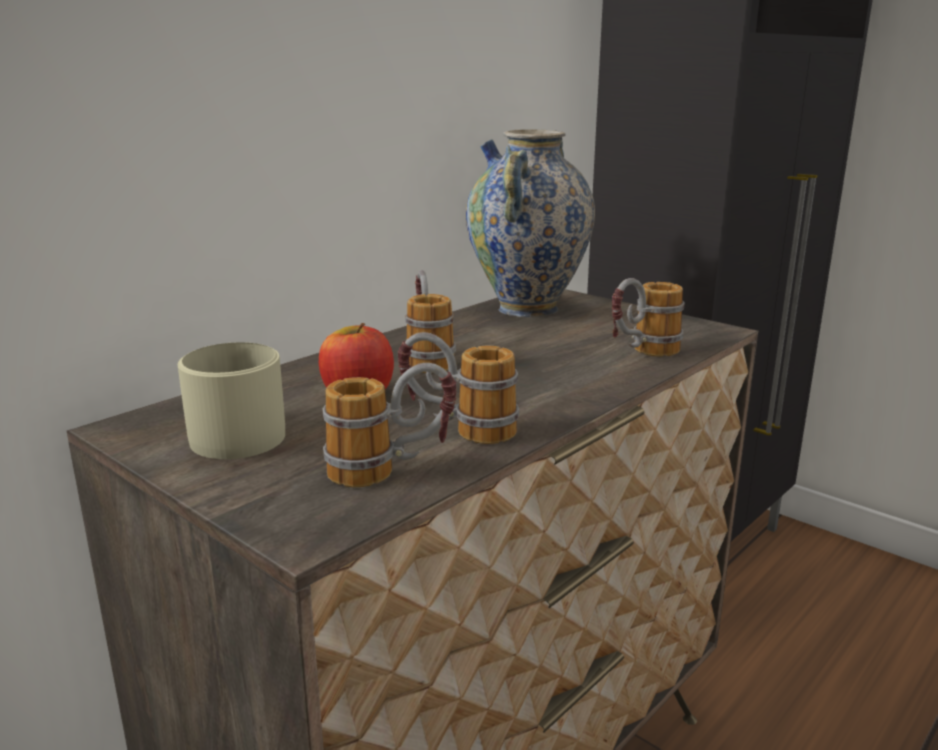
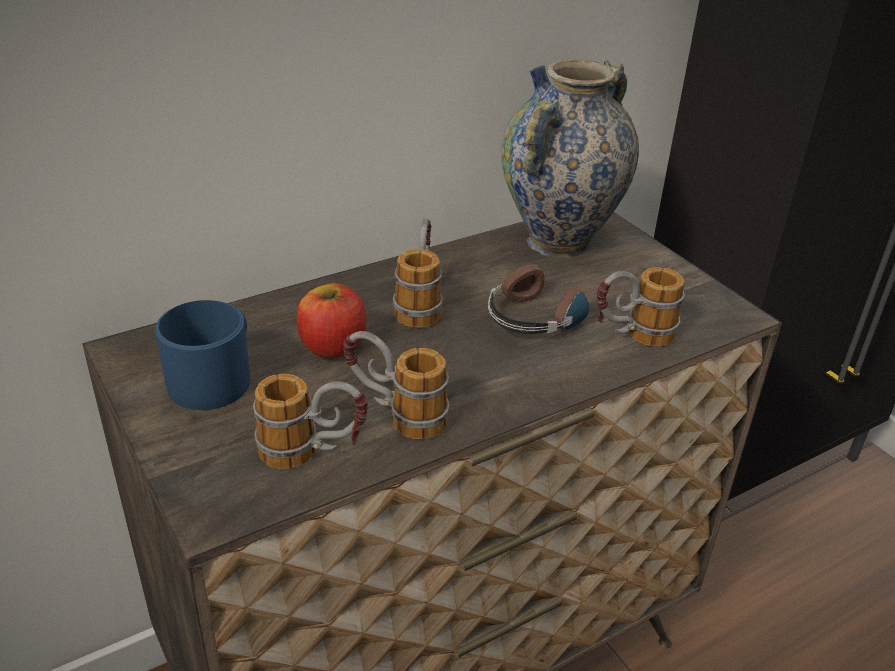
camera: 15 degrees right, 15 degrees up
(243, 432) = (216, 377): beige mug -> blue mug
(549, 348) = (543, 312): none -> headphones

